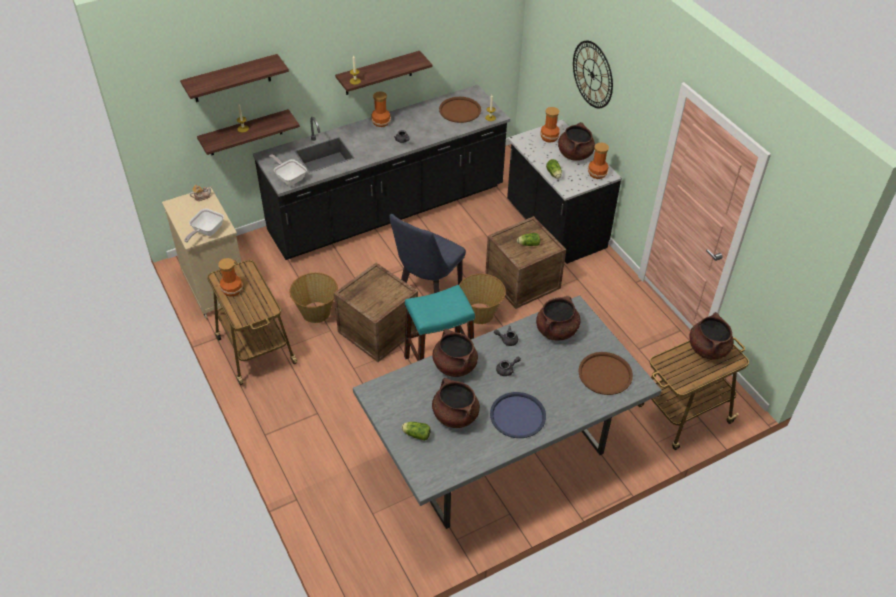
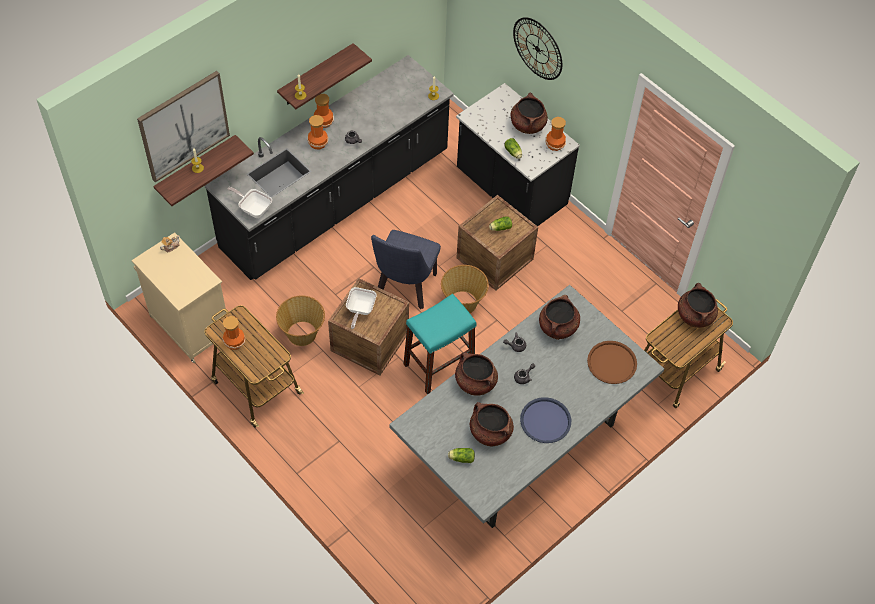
camera: 15 degrees left, 10 degrees up
(206, 232) = (191, 287): frying pan -> frying pan (360, 310)
(231, 78) = (184, 126): shelf -> picture
(460, 110) = (400, 92): brown tray -> none
(549, 137) = (497, 108): vase -> vase (317, 143)

